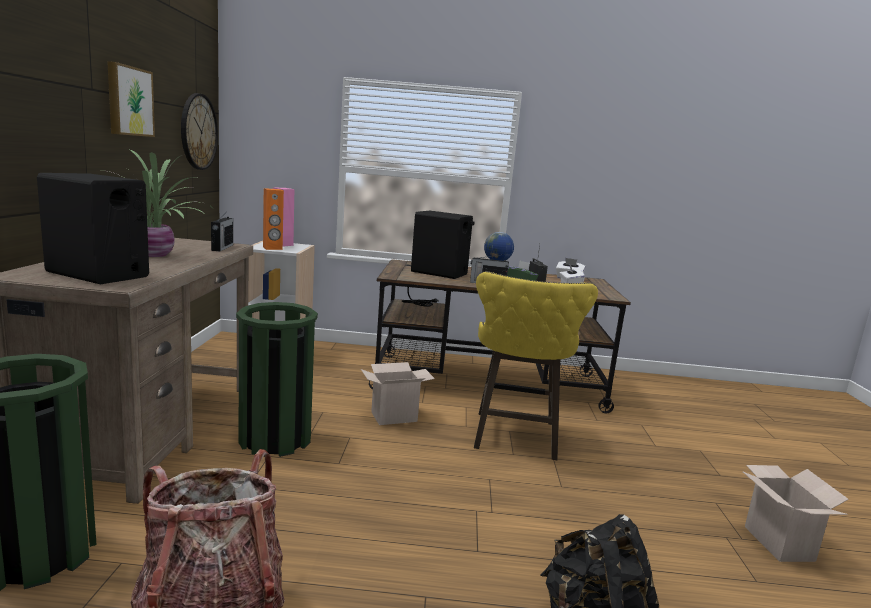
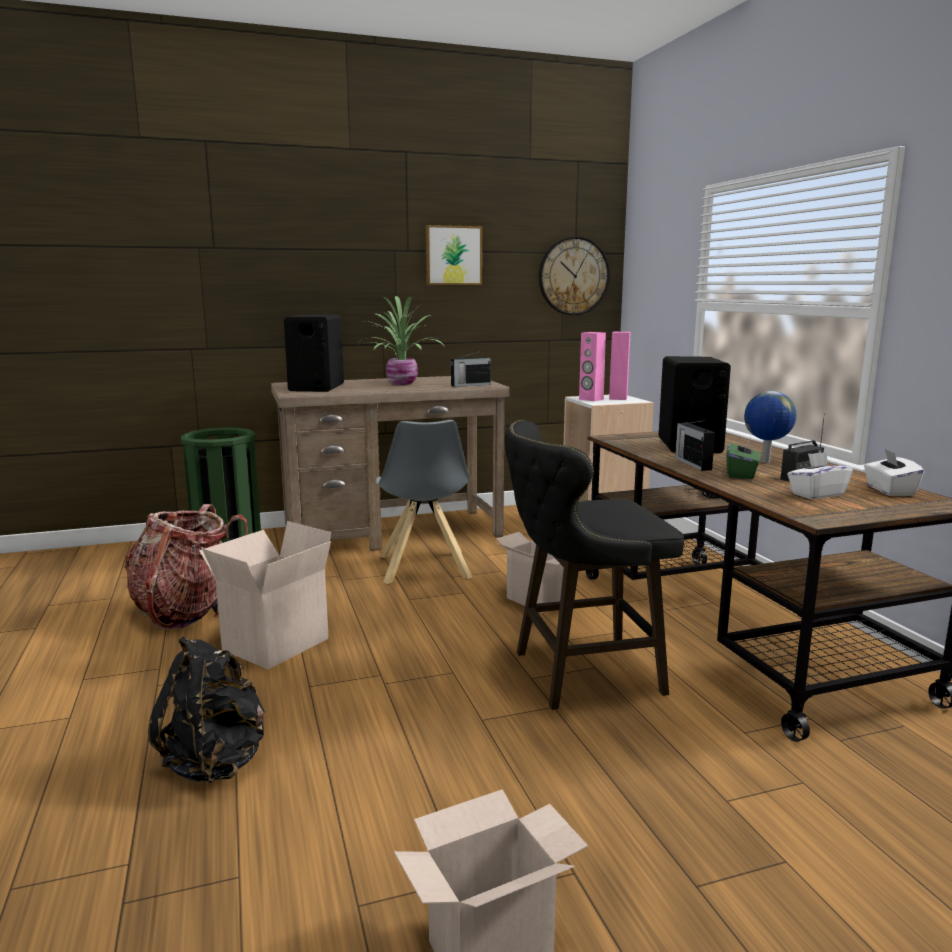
camera: 70 degrees right, 0 degrees up
(272, 248) = (591, 399): orange speaker -> pink speaker
(275, 439) = (424, 568): green trash can -> grey chair
(372, 556) = (275, 643): none -> cardboard box
(515, 437) = (580, 673): yellow stool -> black stool

